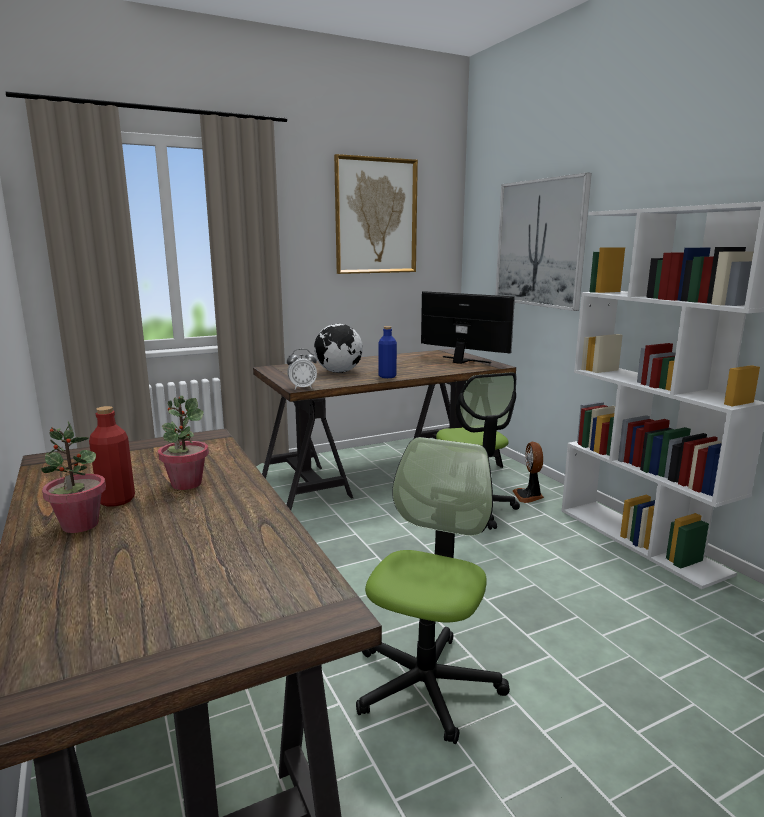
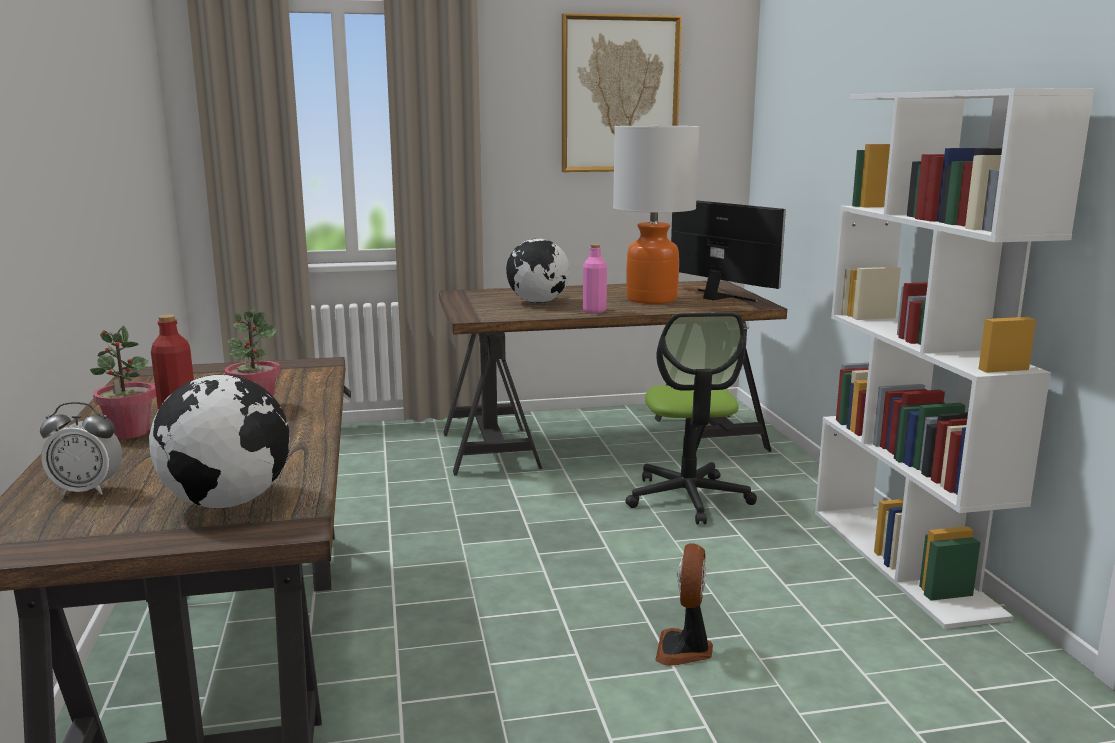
camera: 15 degrees right, 0 degrees up
(244, 594) = (228, 502): none -> globe
(302, 388) = (474, 318): alarm clock -> alarm clock (87, 490)
(387, 376) = (594, 311): blue bottle -> pink bottle
(418, 365) = (651, 299): none -> table lamp
(426, 684) = (504, 673): office chair -> none
(529, 496) = (782, 490): fan -> fan (685, 650)
(540, 243) = (830, 134): picture -> none

